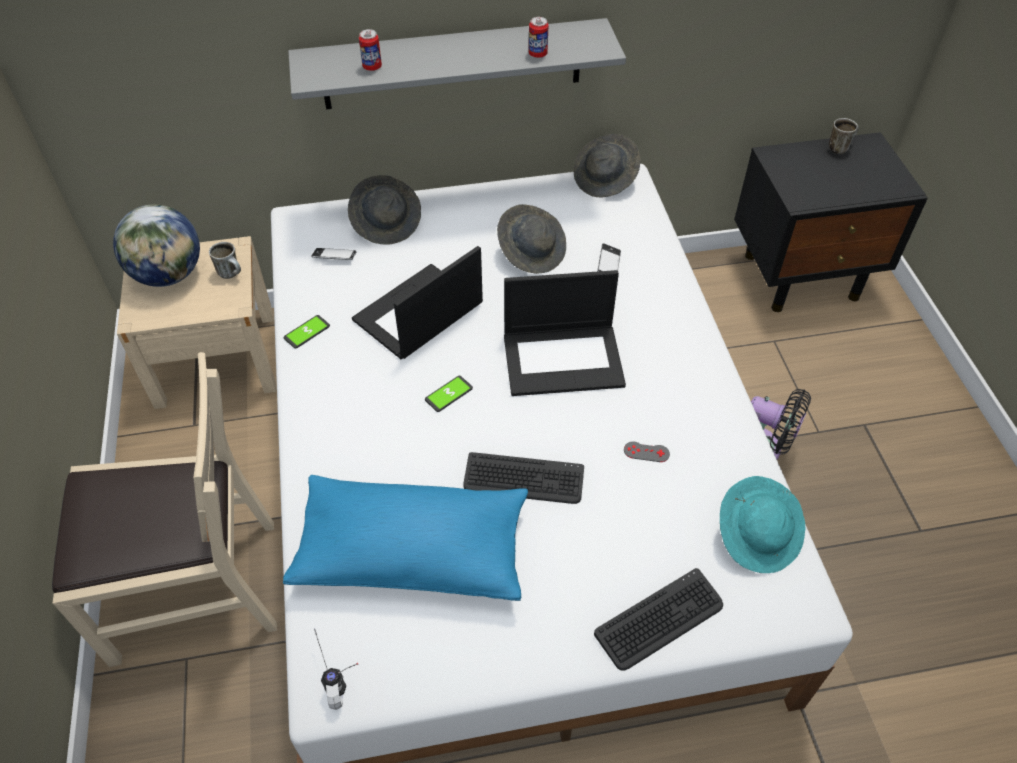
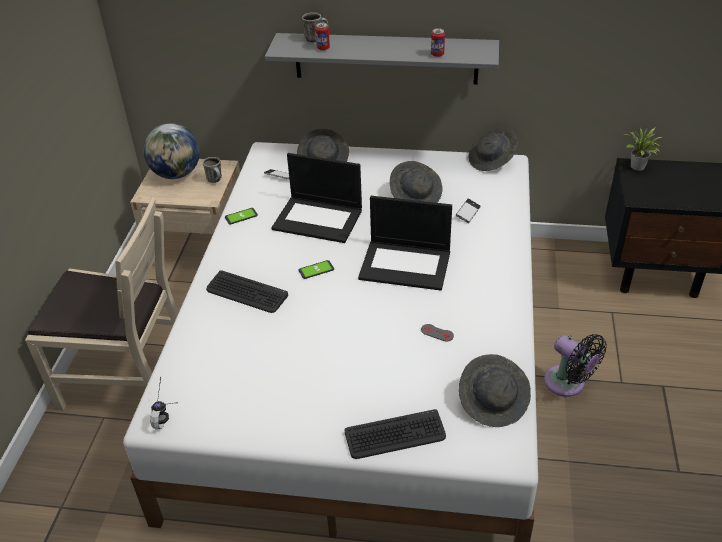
camera: 20 degrees right, 10 degrees down
(412, 551) = (248, 355): blue pillow -> none
(418, 313) = (319, 219): laptop -> laptop turned 135 degrees counterclockwise
(523, 479) = (342, 330): keyboard -> keyboard (246, 293)
(758, 535) = (493, 402): turquoise hat -> grey hat
(782, 157) = (638, 167): none -> potted plant
(839, 147) = (689, 168): mug -> mug (316, 38)

